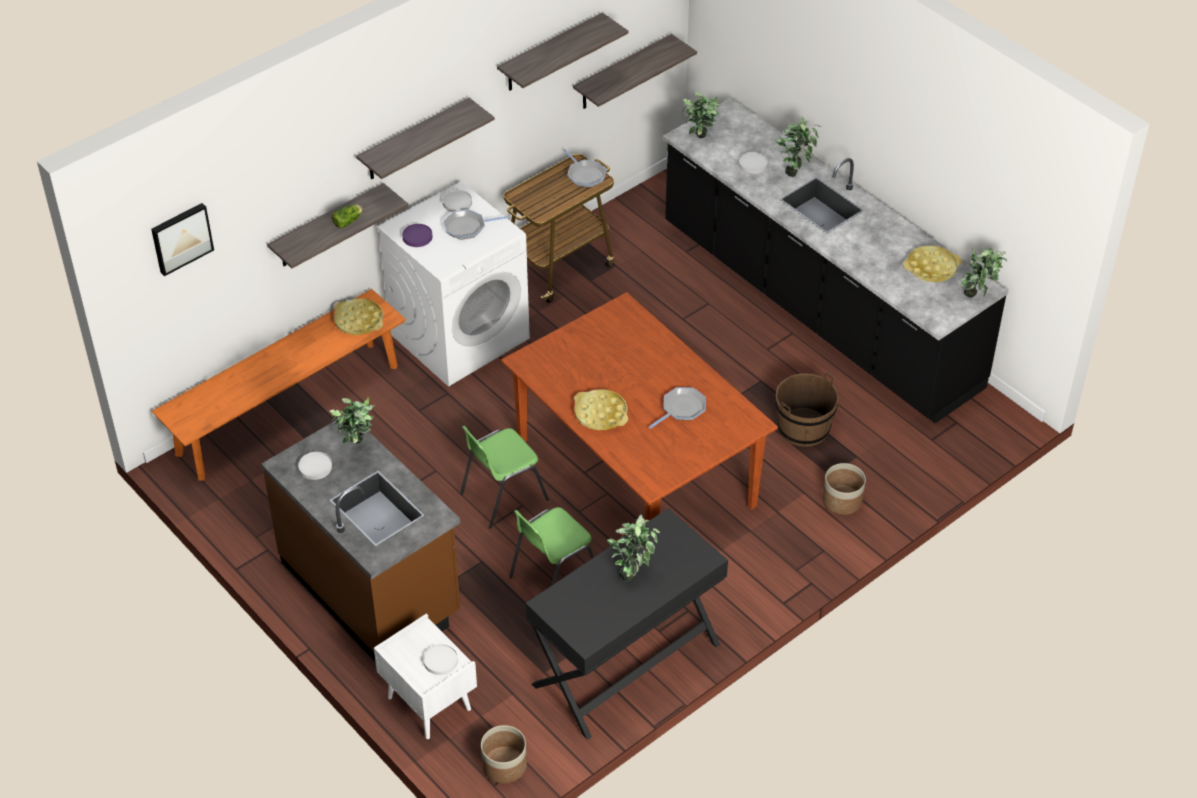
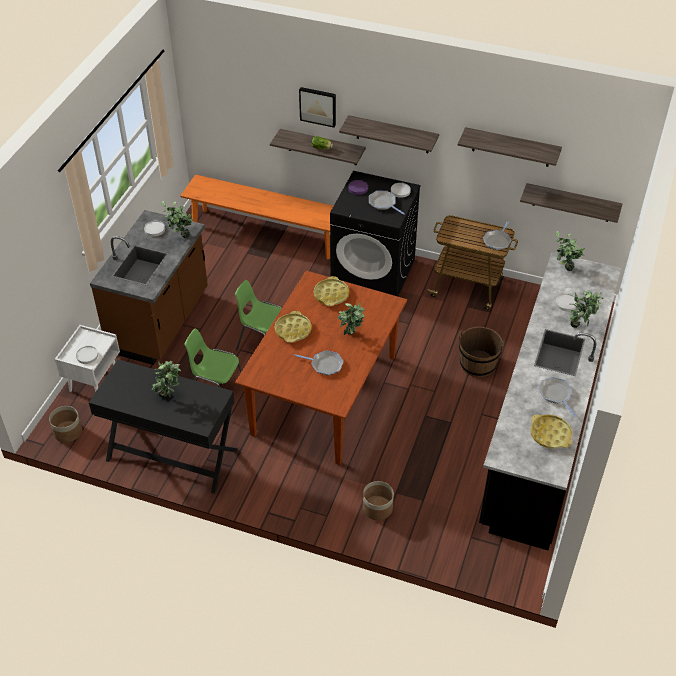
camera: 60 degrees right, 0 degrees up
(181, 237) = (225, 85): picture -> picture (318, 106)
(359, 320) = (318, 215): yellow tray -> yellow tray (331, 294)
(460, 335) = (373, 272): white washing machine -> black washing machine
(803, 428) = (426, 461): brown bucket -> brown bucket (477, 364)
(880, 237) = (556, 394): none -> frying pan
(978, 296) = (544, 472): potted plant -> potted plant (351, 336)

